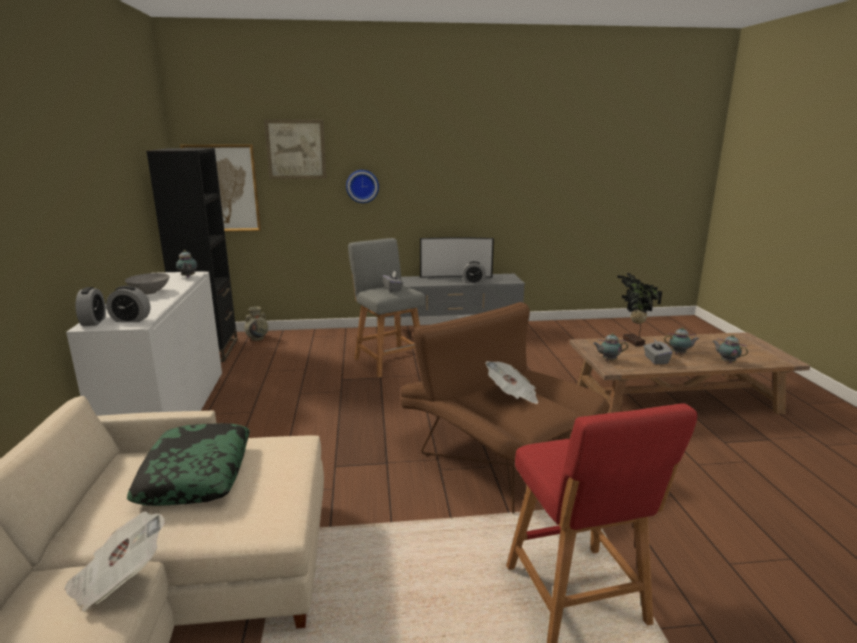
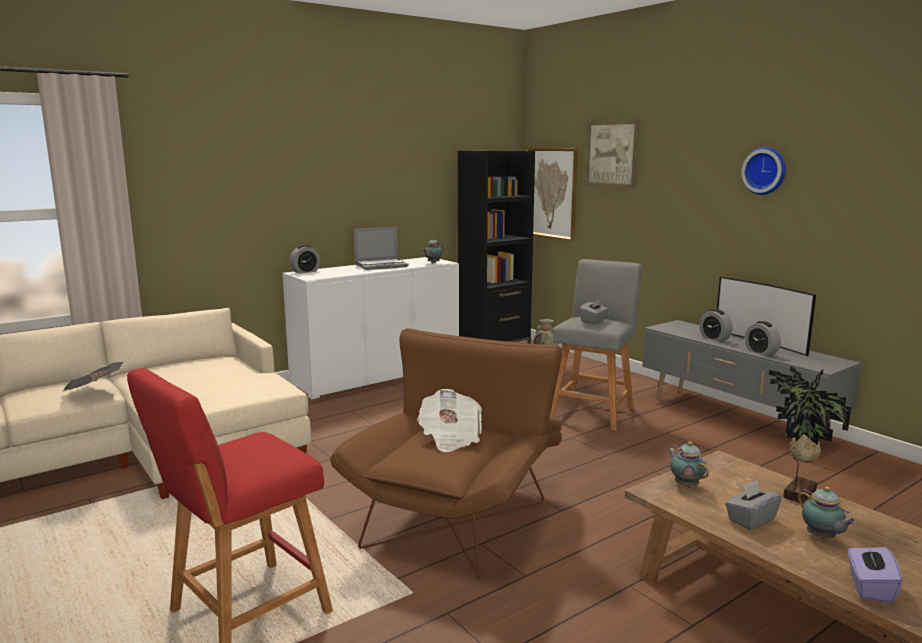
camera: 60 degrees right, 5 degrees down
(131, 320) = (318, 275): alarm clock -> alarm clock (714, 338)
(150, 292) = (382, 265): grey bowl -> laptop
(195, 474) = (211, 375): pillow -> none
(362, 186) = (670, 200): wall clock -> wall clock (765, 170)
(726, 361) = (869, 587): teapot -> purple tissue box

